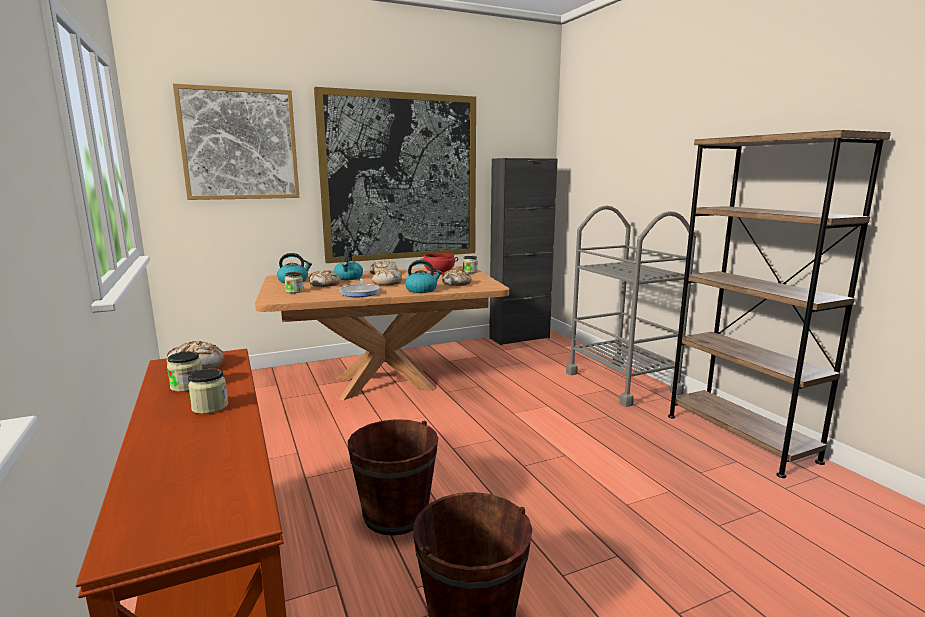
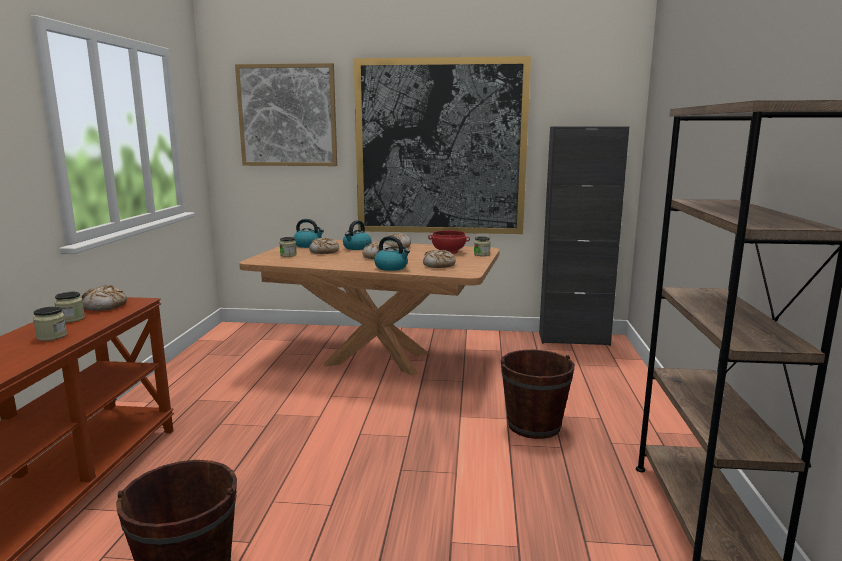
camera: 30 degrees right, 0 degrees up
(360, 292) = (335, 263): frying pan -> none
(396, 514) = (243, 475): brown bucket -> brown bucket (534, 426)
(621, 383) = (630, 415): grey cart -> none

